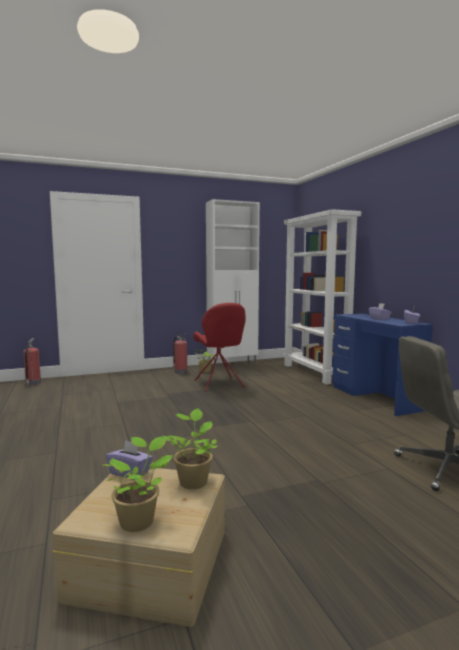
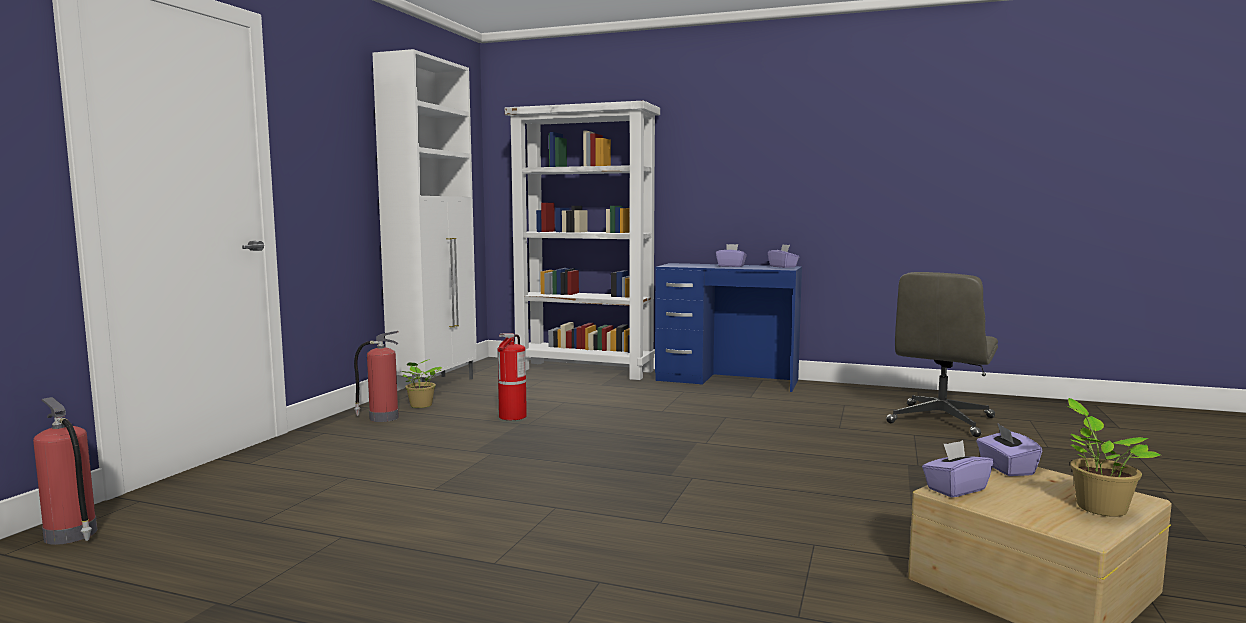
camera: 50 degrees left, 0 degrees up
(193, 481) = (1006, 468): potted plant -> purple tissue box
(219, 385) = (512, 416): red chair -> fire extinguisher

